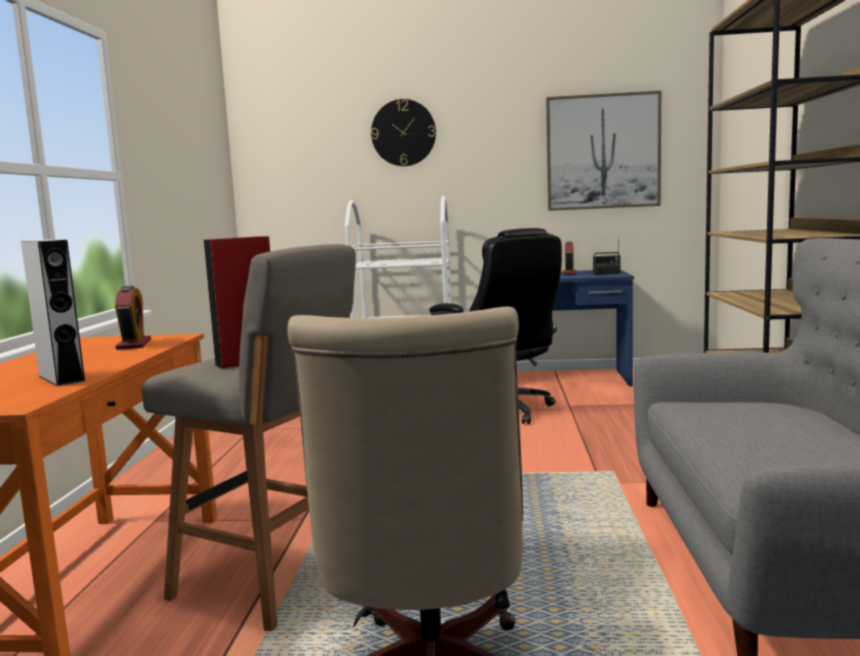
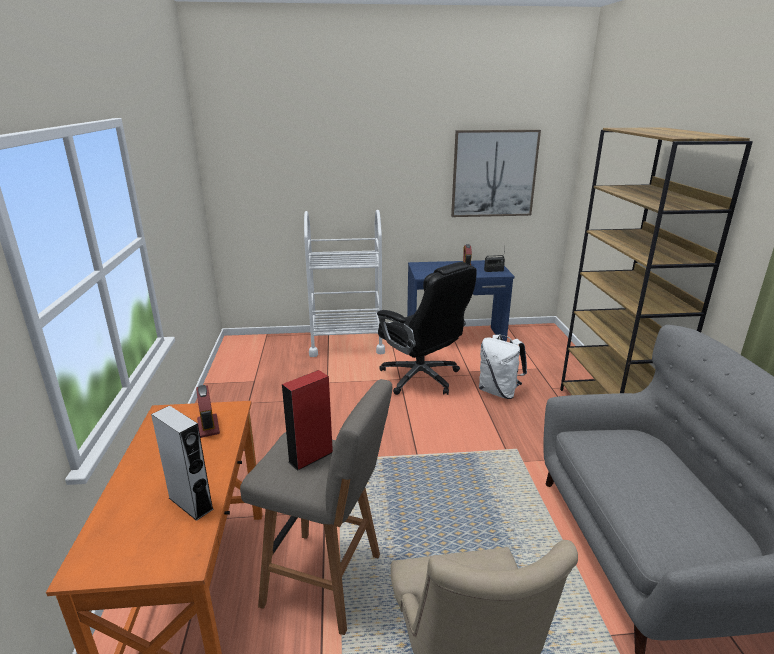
camera: 10 degrees left, 15 degrees up
(403, 133) = (343, 152): wall clock -> none
(606, 422) = (499, 392): none -> white backpack

